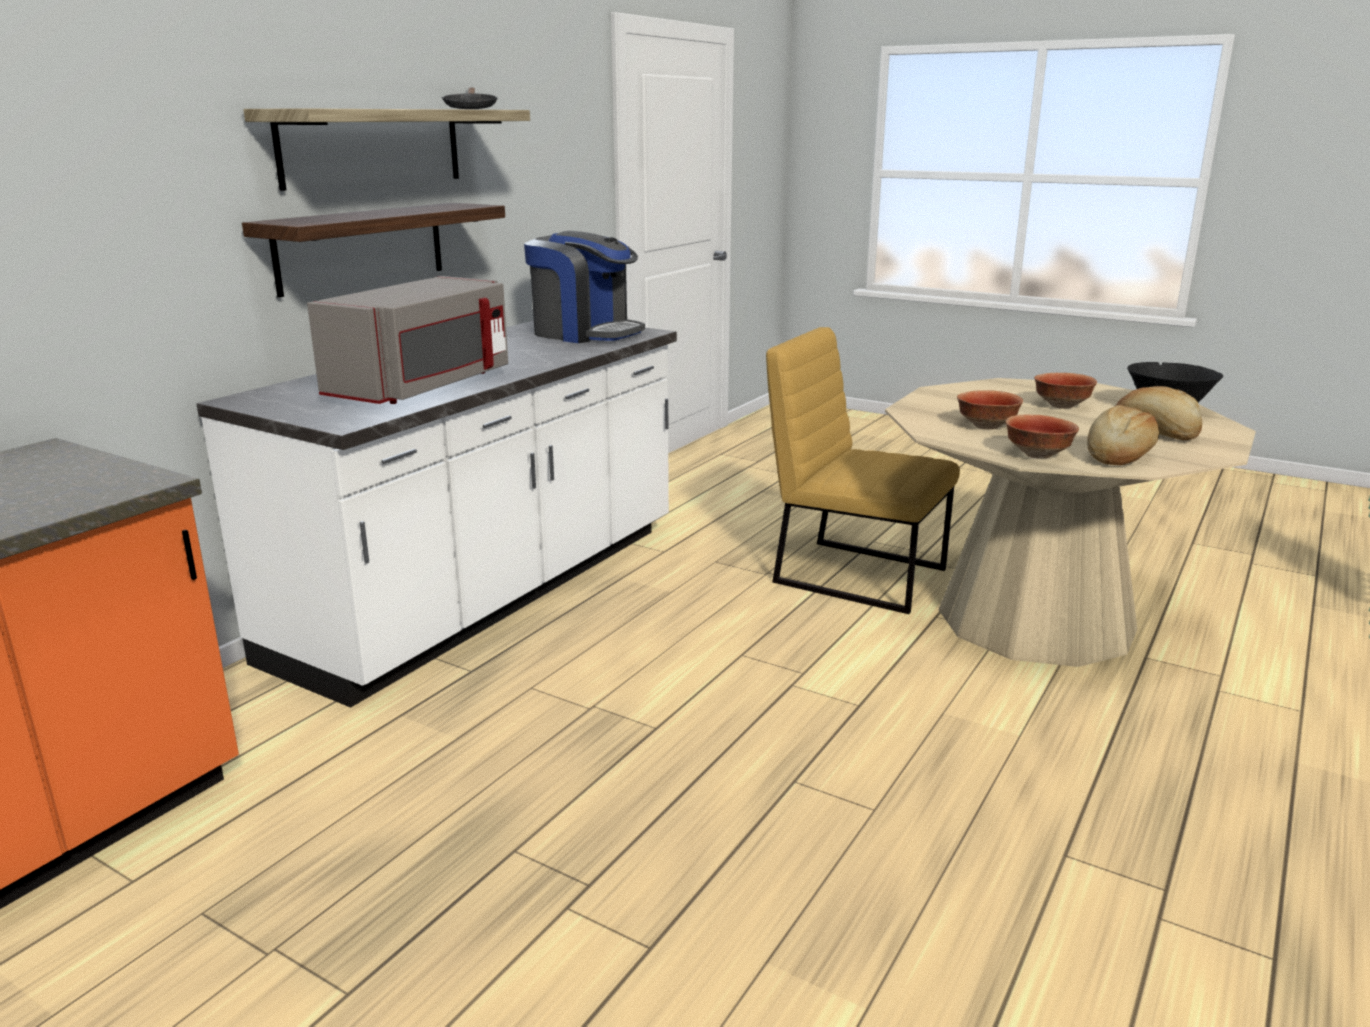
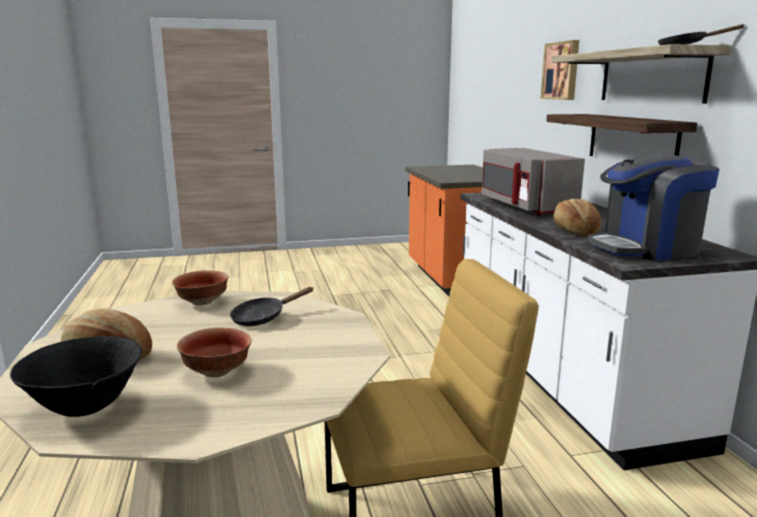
camera: 135 degrees right, 5 degrees down
(121, 136) = (561, 71): none -> picture
(985, 426) = (263, 317): bowl -> black frying pan
(1117, 456) = (142, 317): bread -> bread (575, 230)

